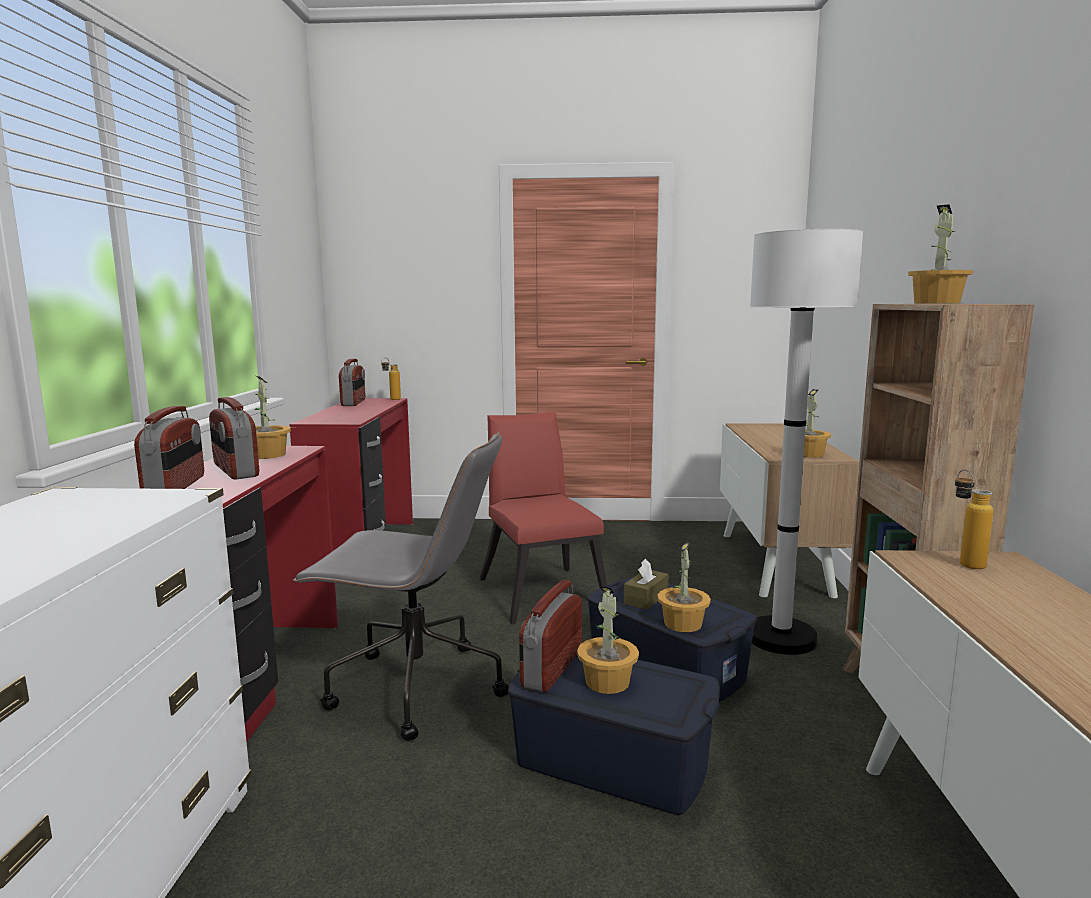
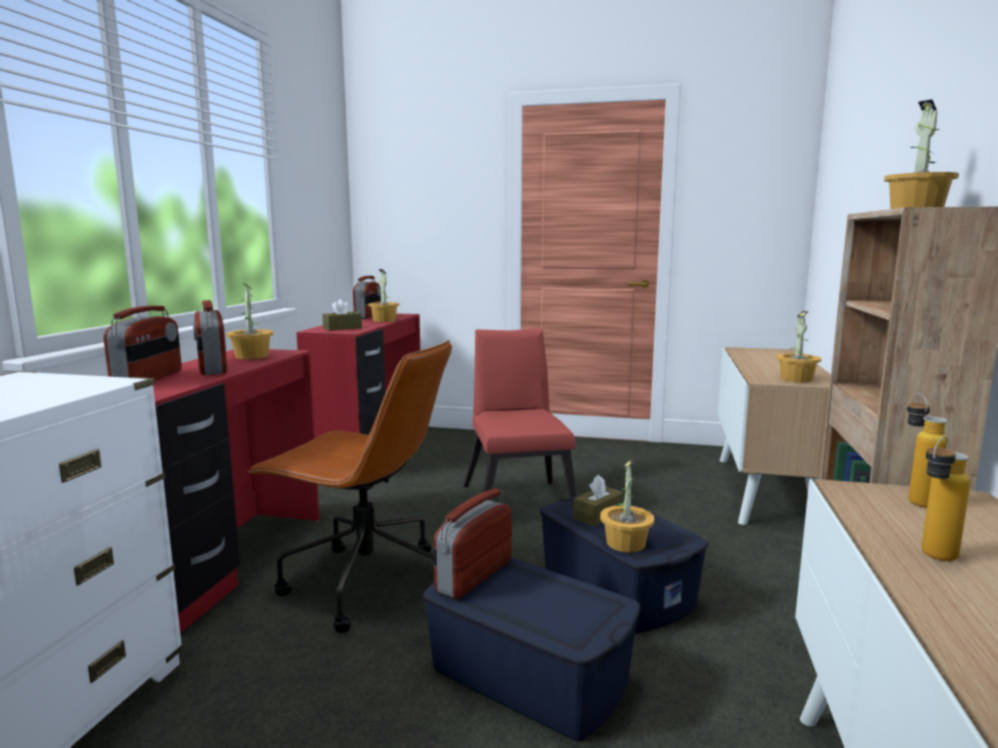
camera: 10 degrees right, 0 degrees up
(338, 418) = (342, 328): none -> brown tissue box
(391, 399) = (404, 315): bottle -> bottle (933, 558)
(413, 688) = (364, 583): grey office chair -> brown office chair
(607, 682) = (523, 595): potted plant -> potted plant (384, 320)
(781, 638) = (747, 568): white floor lamp -> none

